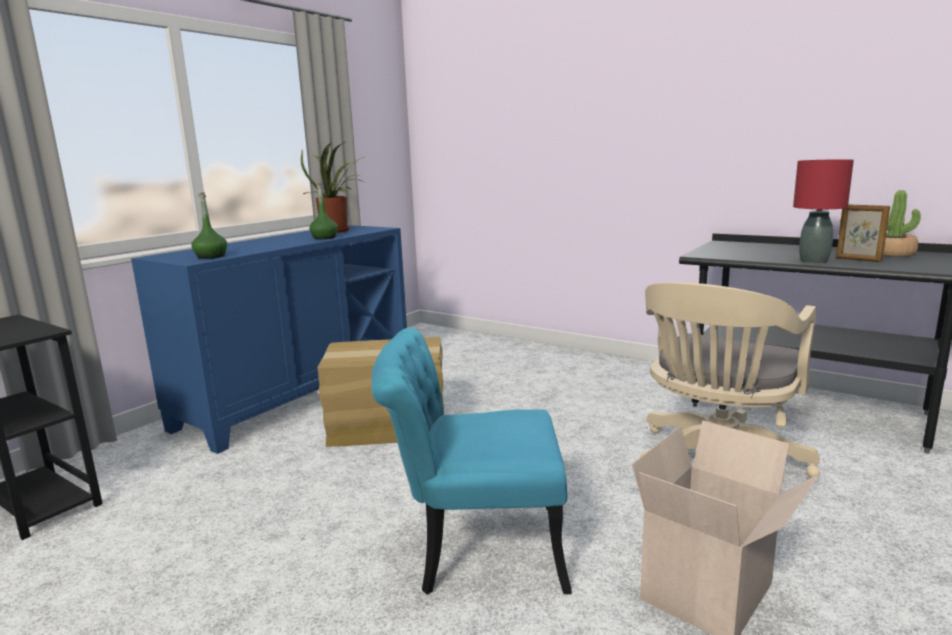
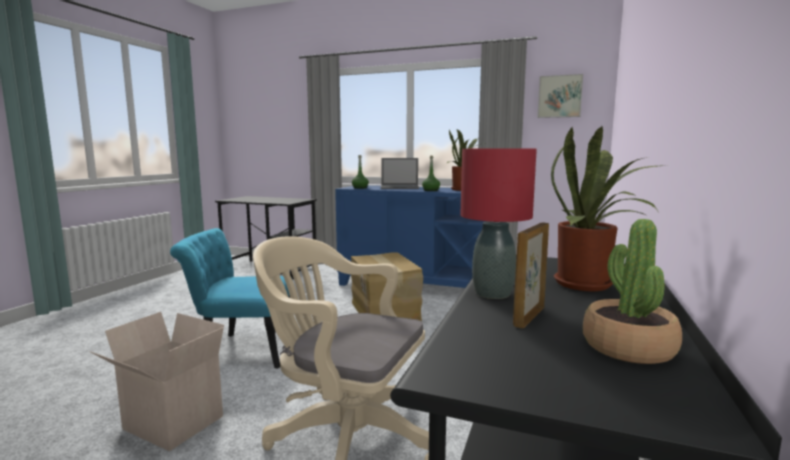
camera: 75 degrees right, 5 degrees down
(247, 244) = (400, 187): none -> laptop
(367, 101) = (559, 96): none -> picture
(474, 549) = (241, 350): turquoise chair -> turquoise chair turned 75 degrees counterclockwise
(777, 249) = (589, 285): none -> potted plant

